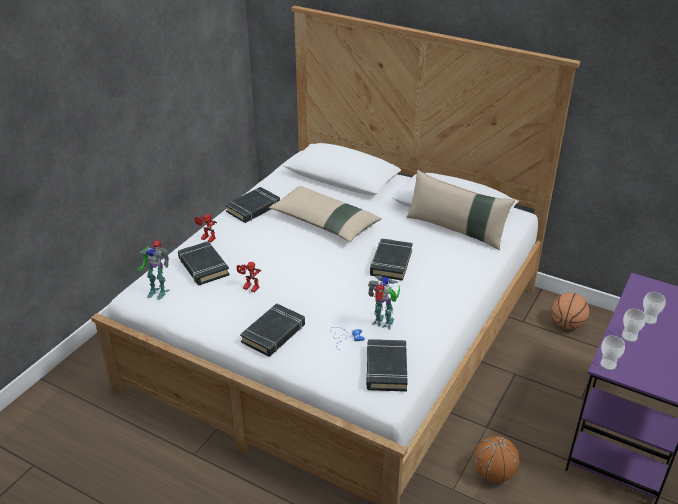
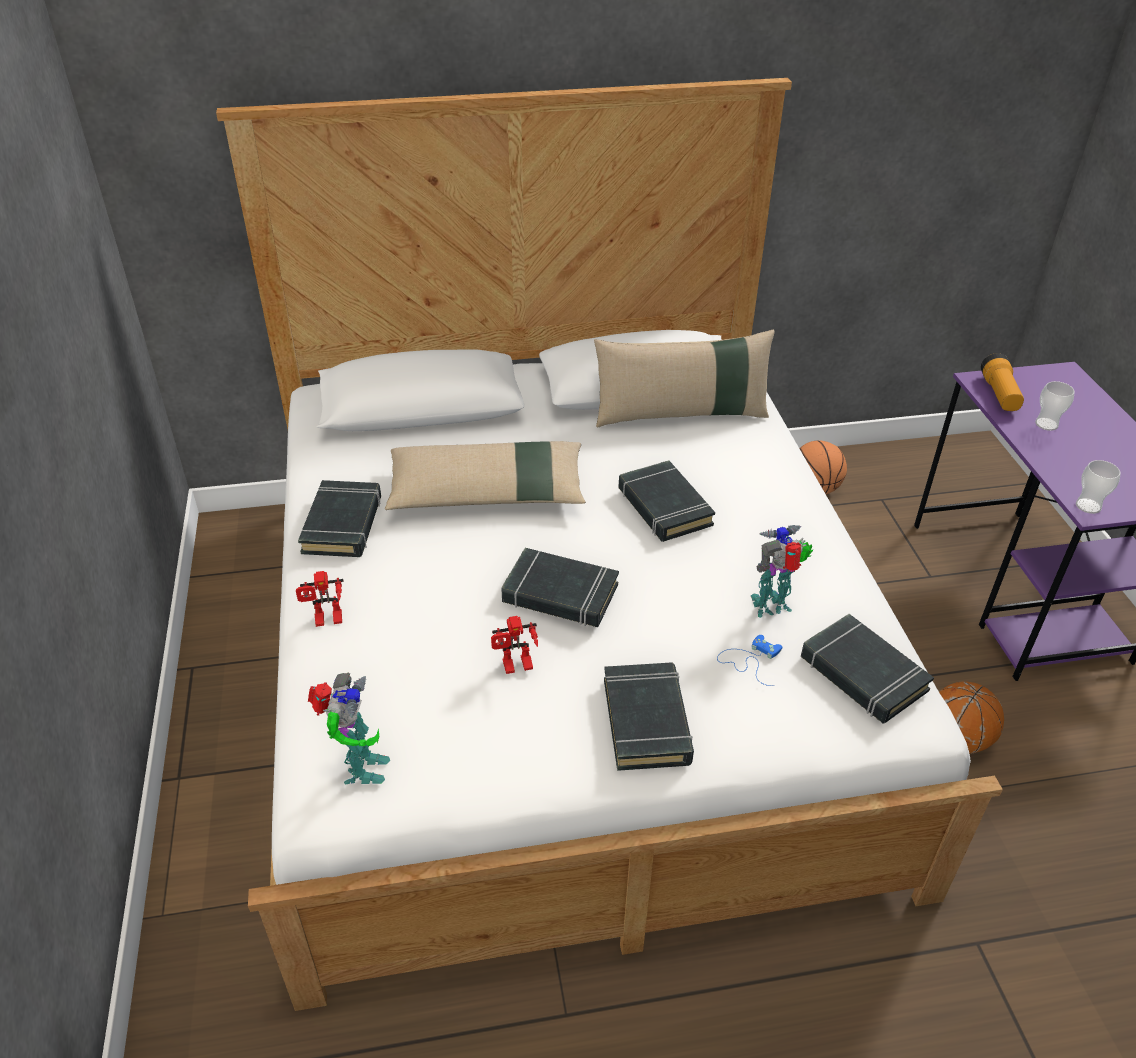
camera: 40 degrees left, 5 degrees up
(157, 291) = (360, 769): toy robot -> toy robot turned 60 degrees counterclockwise
(203, 267) = (391, 674): black book -> black book (560, 594)
(629, 337) = (1059, 457): cup -> none
(642, 293) = (999, 394): none -> flashlight

